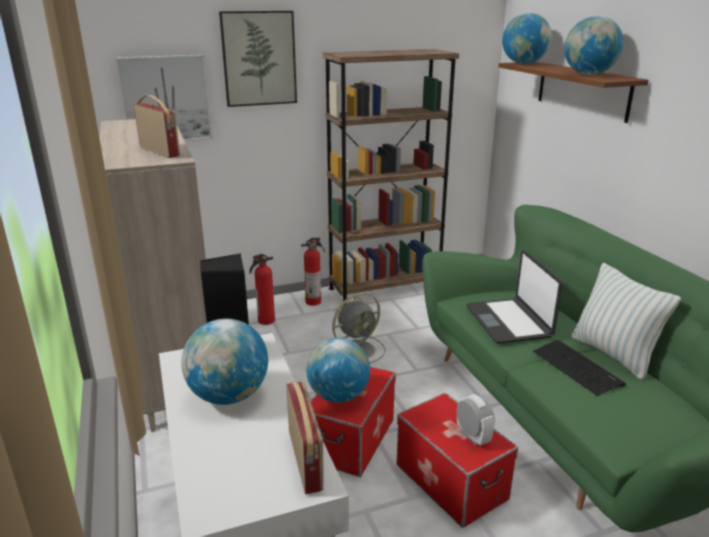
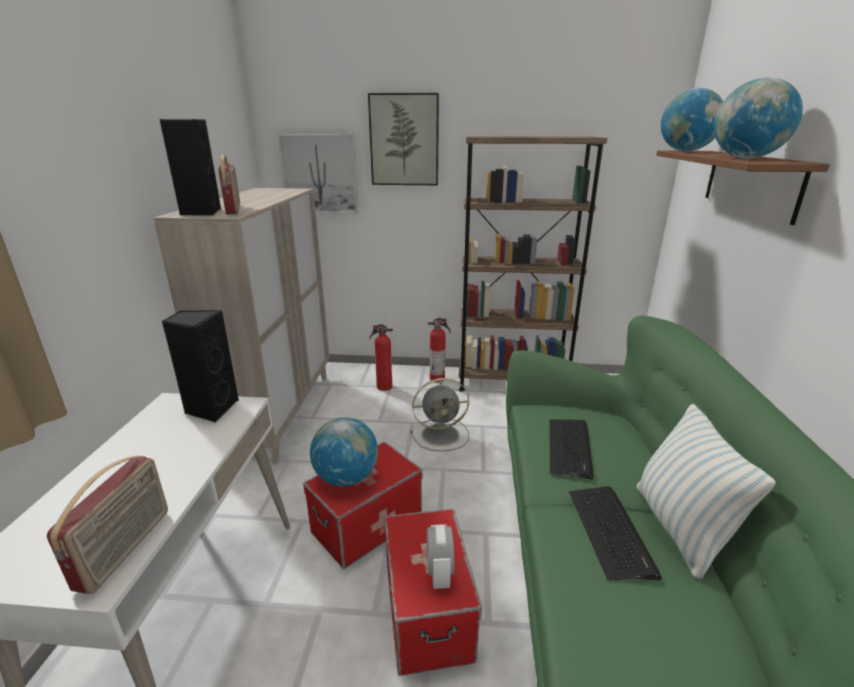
camera: 25 degrees right, 0 degrees up
(134, 159) = (200, 212): none -> black speaker
(229, 396) = (157, 451): globe -> none
(509, 321) = (570, 447): laptop -> keyboard

